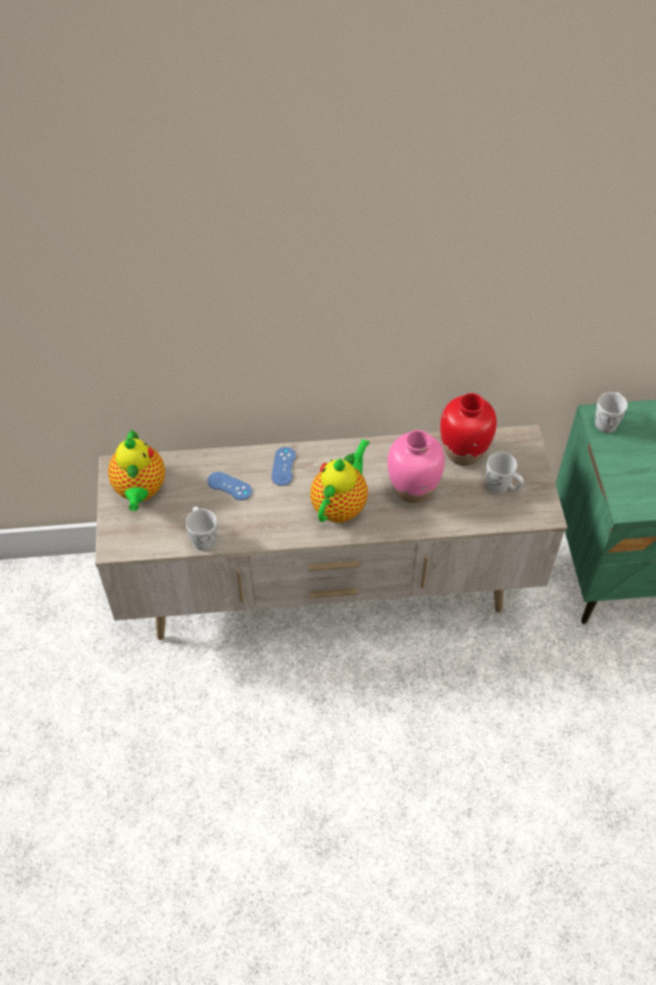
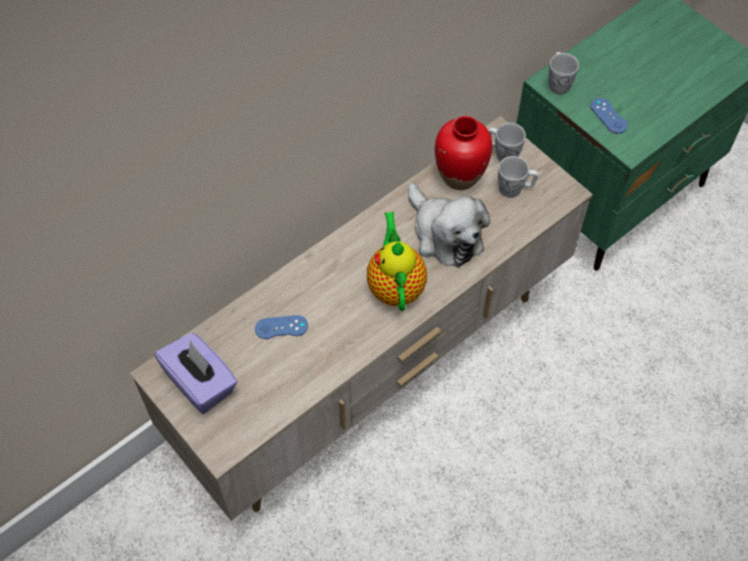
camera: 35 degrees left, 5 degrees up
(140, 491) = (200, 383): teapot -> purple tissue box
(203, 537) = (297, 390): white mug -> white mug (502, 153)
(283, 466) = (315, 279): blue game controller -> blue game controller (608, 116)
(413, 489) = (444, 234): pink vase -> plush toy

